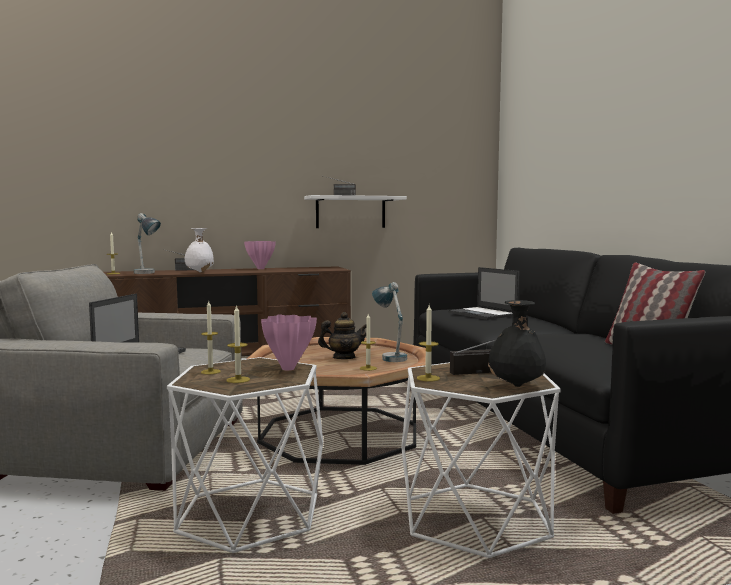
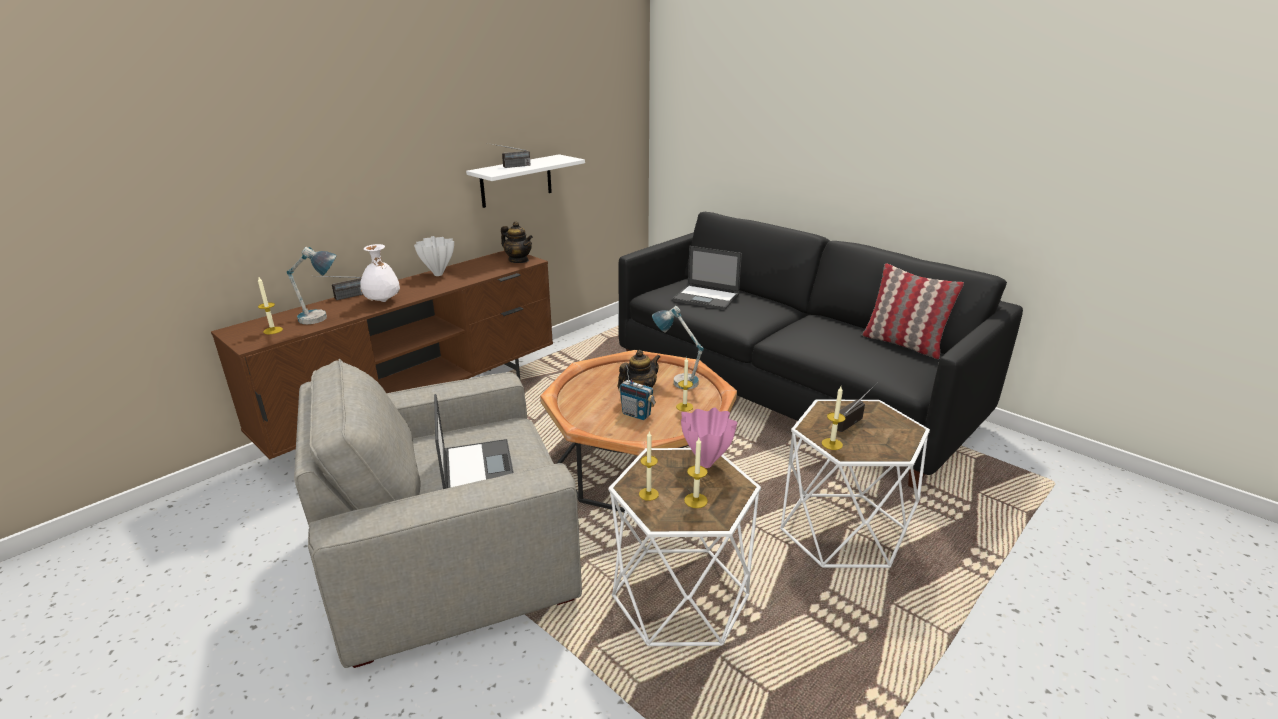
camera: 30 degrees left, 20 degrees up
(260, 269) = (438, 275): pink vase -> white vase
(320, 365) = (636, 414): none -> radio
(329, 268) = (518, 260): none -> teapot
(516, 386) = (903, 437): black vase -> none

